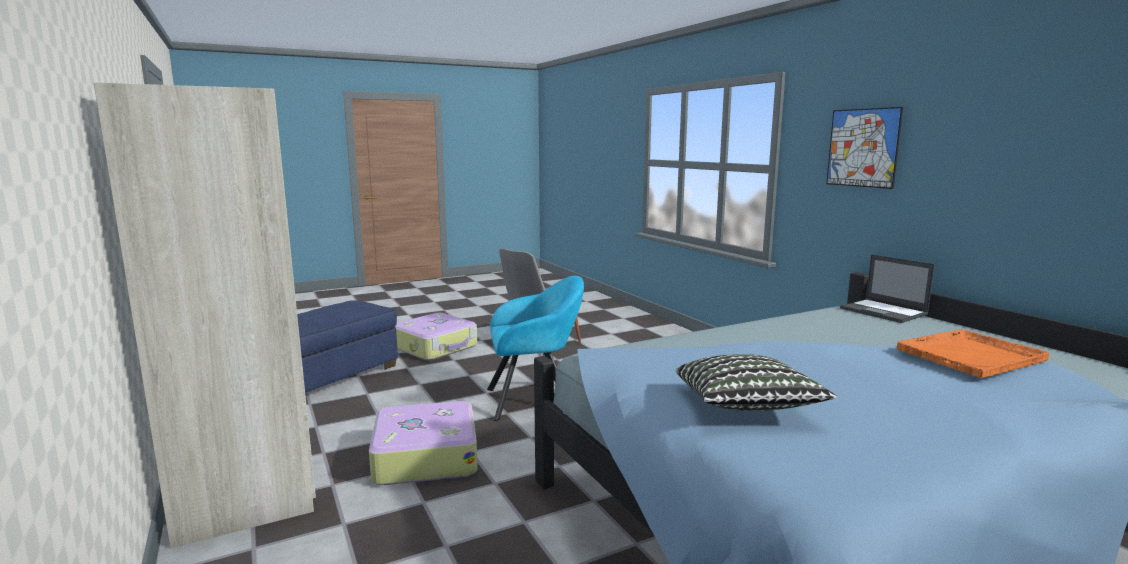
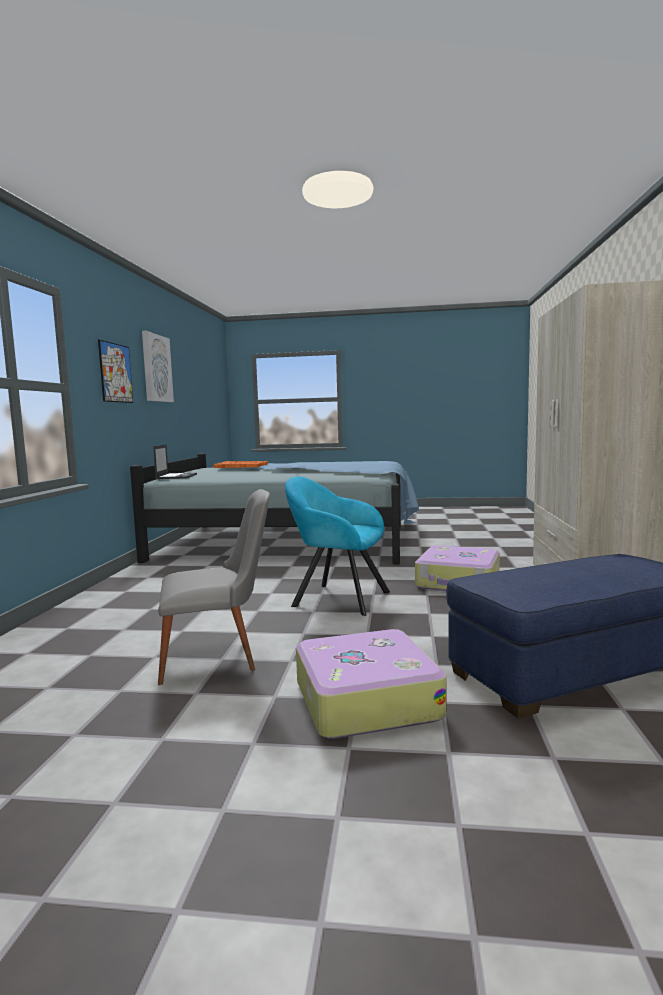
camera: 145 degrees left, 5 degrees down
(746, 407) = (363, 464): pillow -> none
(1003, 128) = (156, 368): none -> picture

